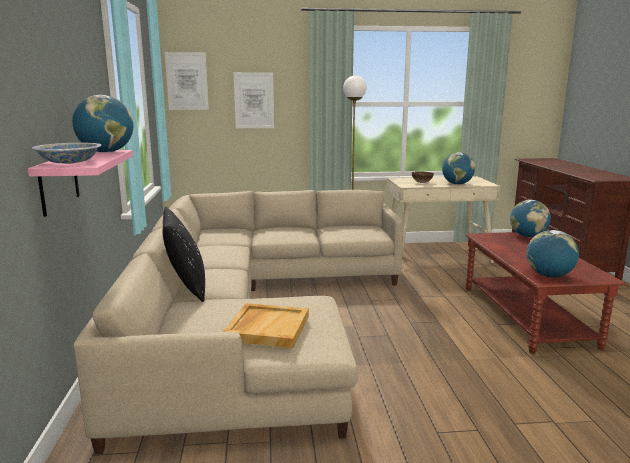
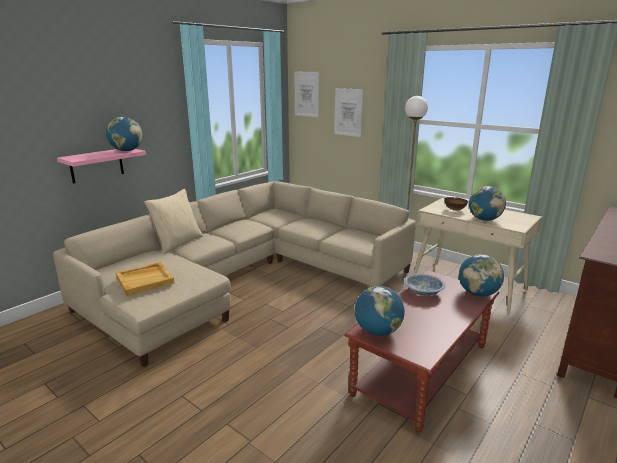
camera: 45 degrees right, 5 degrees up
(69, 163) = (79, 157): bowl -> bowl (423, 292)
(186, 288) = (178, 243): black pillow -> beige pillow

